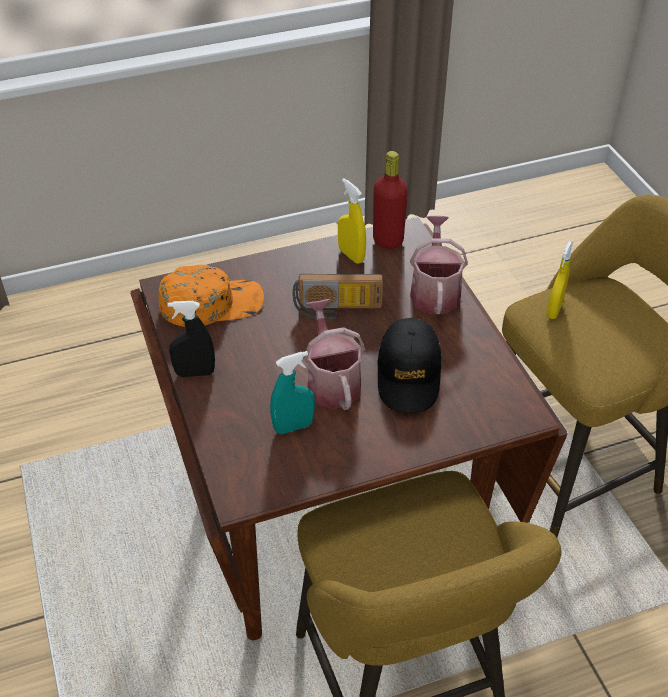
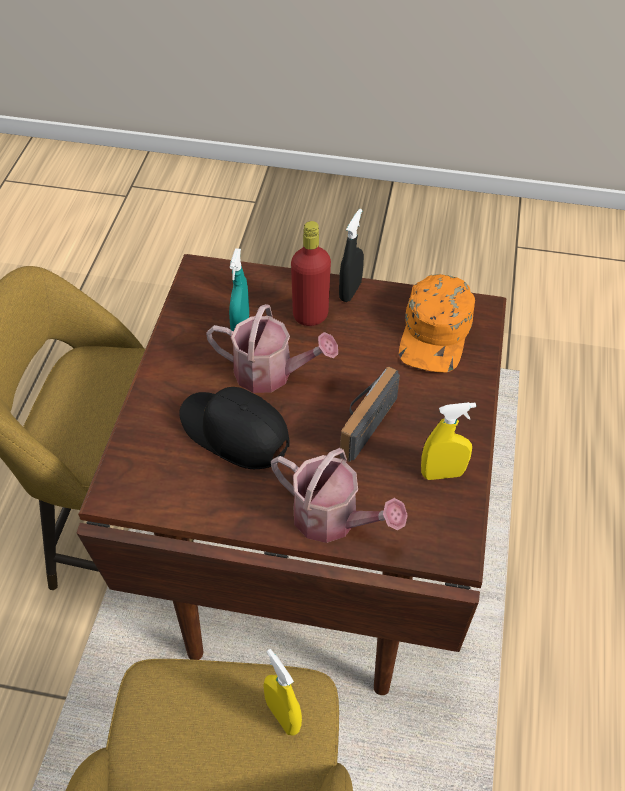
camera: 120 degrees right, 5 degrees up
(388, 241) = (448, 522): red bottle -> red bottle (310, 315)

